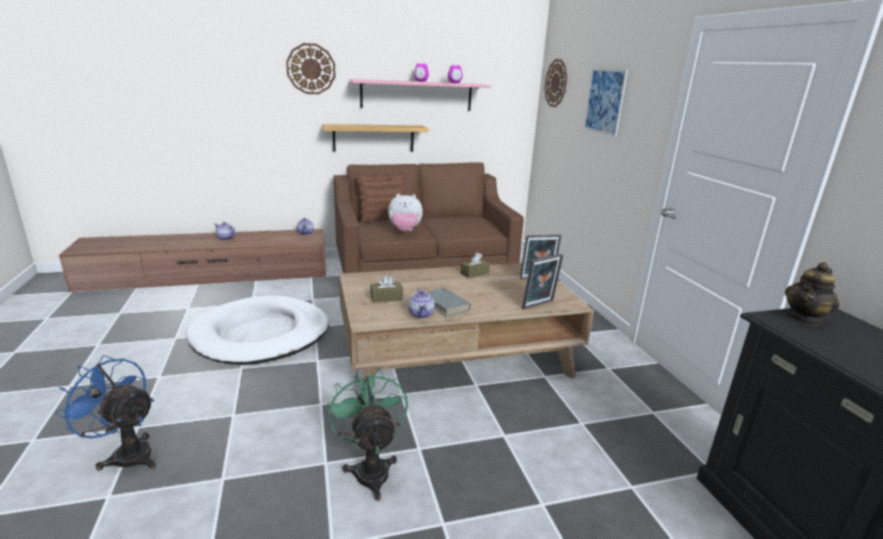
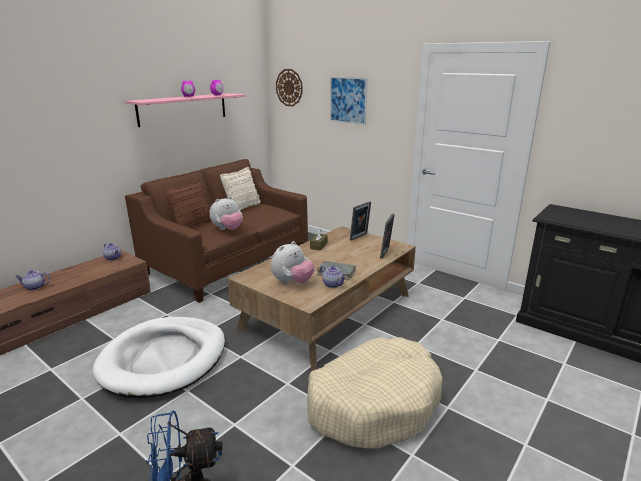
camera: 35 degrees left, 0 degrees up
(311, 69) = (87, 95): wall clock -> none
(370, 468) = (373, 403): green fan -> beige dog bed
(373, 138) = (153, 153): shelf -> none
(386, 298) = (292, 282): brown tissue box -> plush toy
(453, 216) = (242, 208): none -> beige pillow
(804, 318) = (555, 213): teapot -> none

